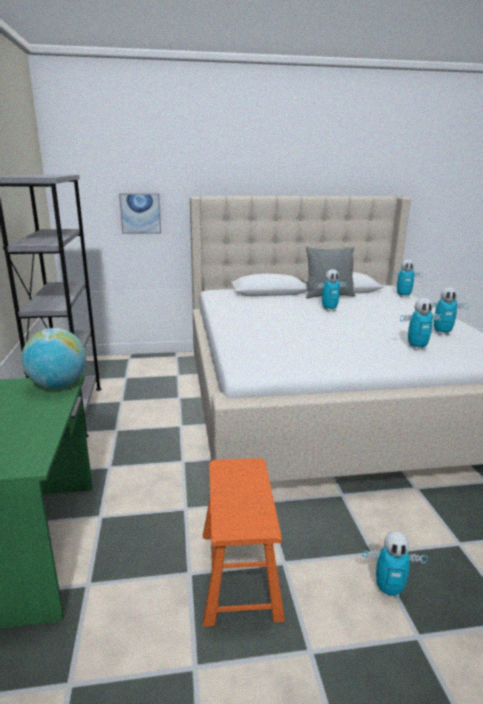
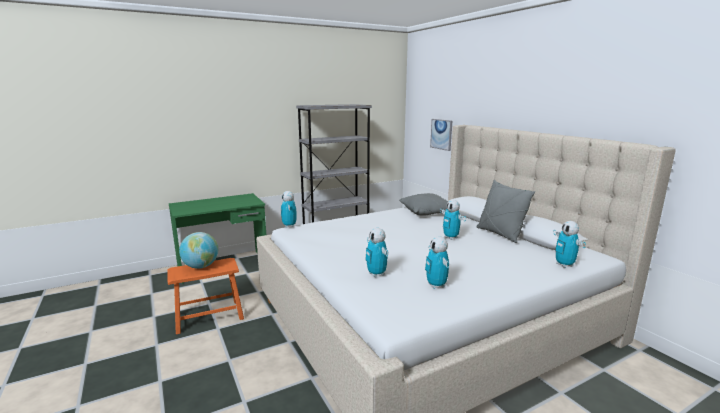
camera: 70 degrees right, 5 degrees down
(58, 385) = (251, 202): globe -> globe (201, 266)
(243, 303) = (427, 212): none -> grey pillow
(389, 590) = (196, 368): toy robot -> toy robot (289, 226)

